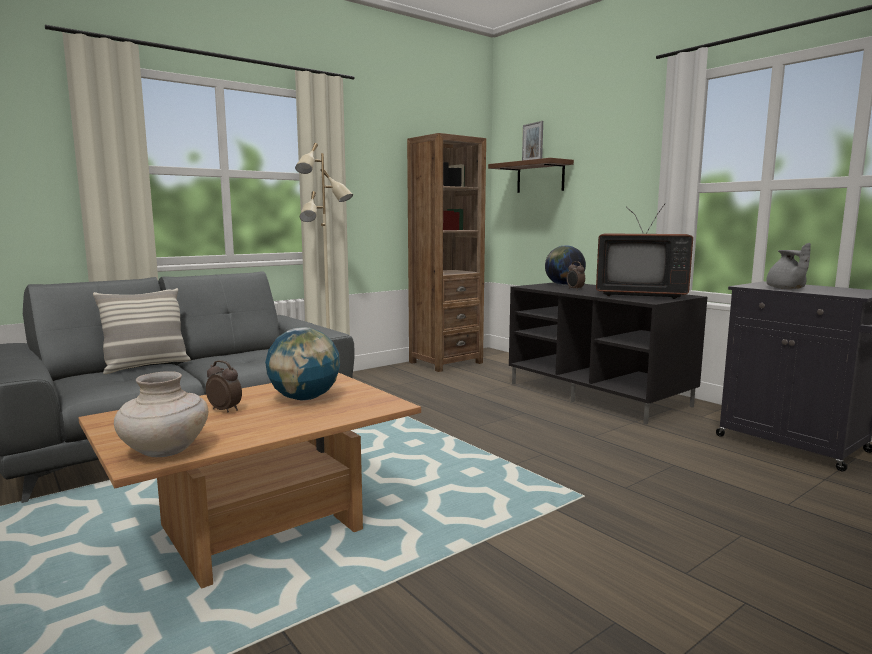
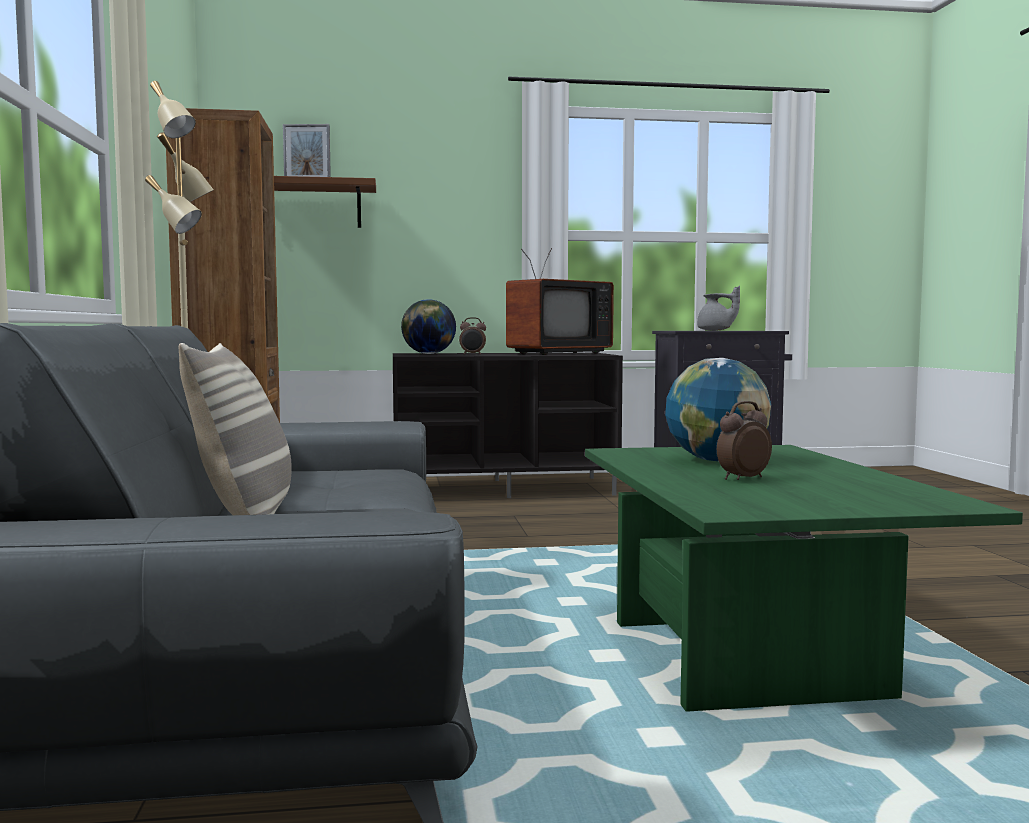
camera: 60 degrees left, 5 degrees down
(165, 451) = (918, 497): beige vase -> none
(261, 532) = (753, 659): brown coffee table -> green coffee table

